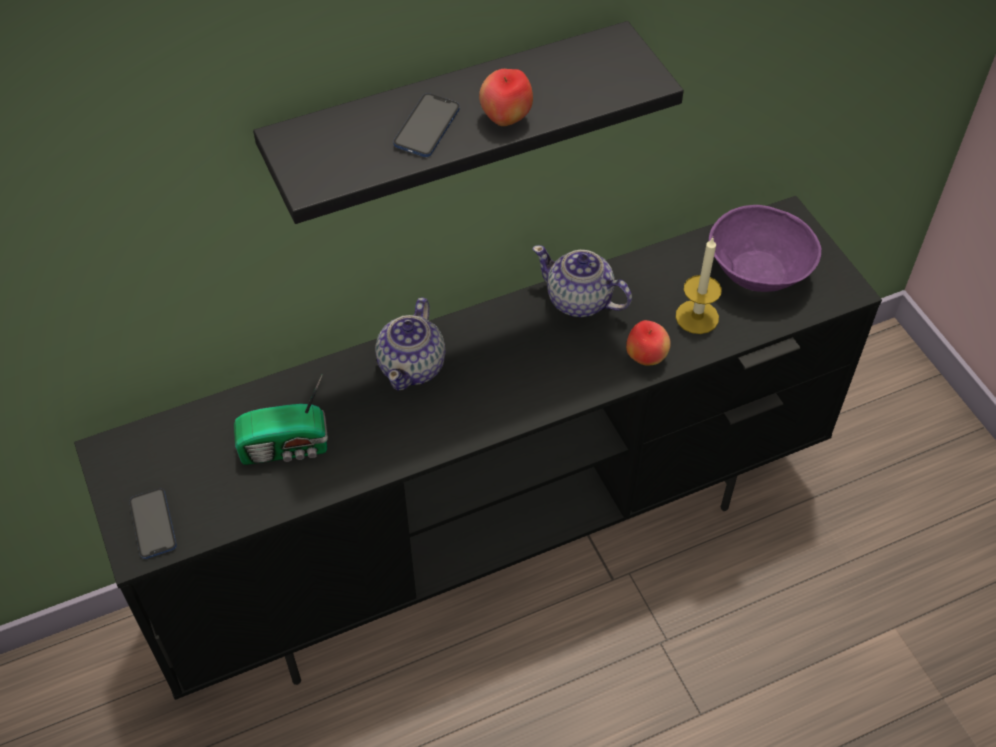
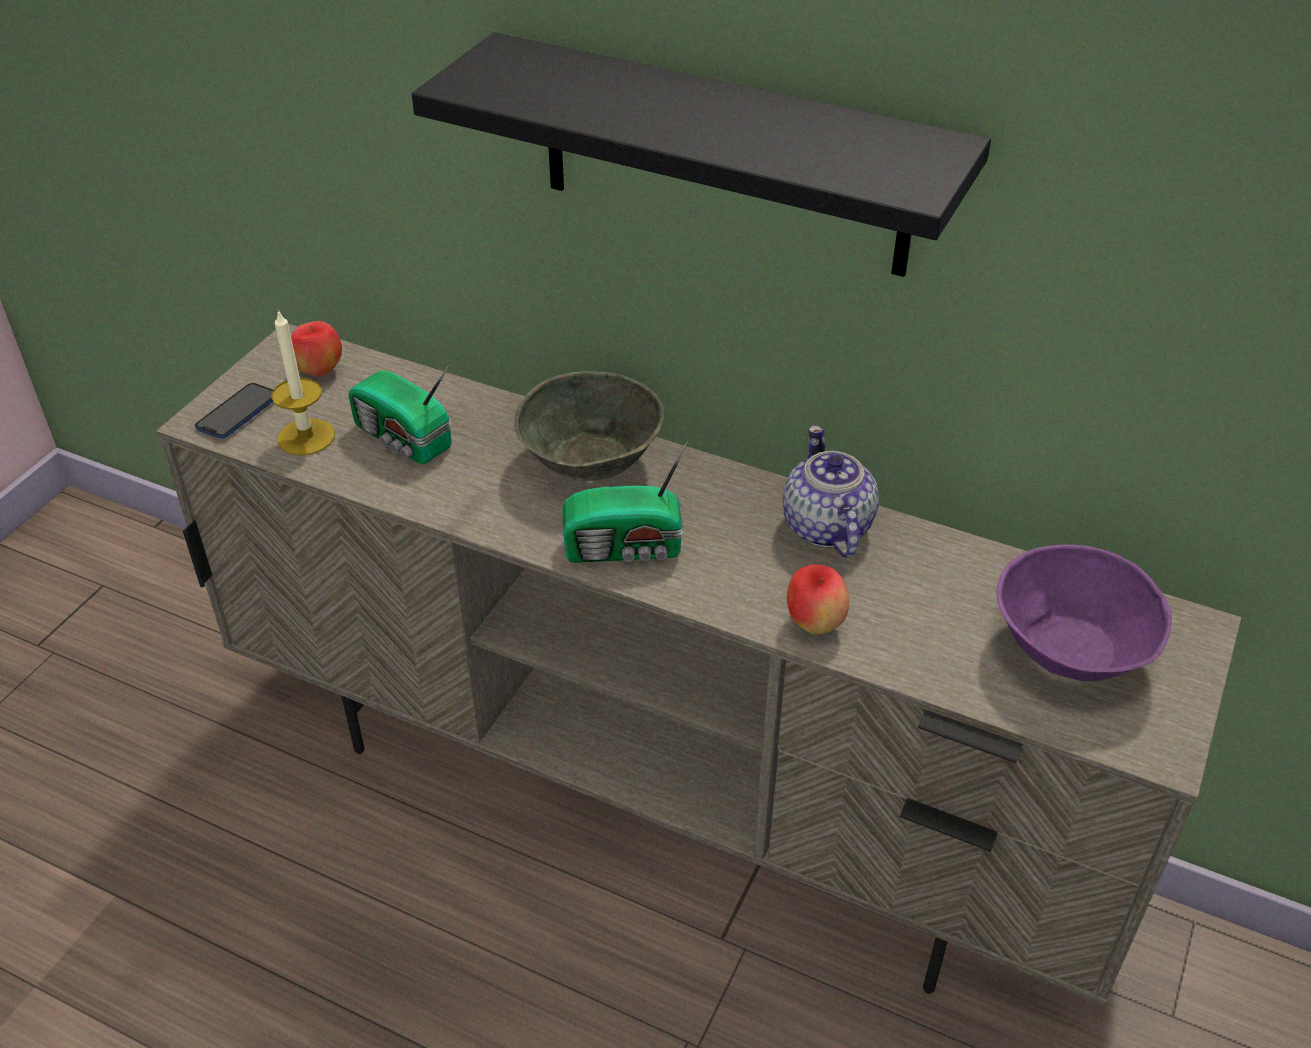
camera: 50 degrees right, 10 degrees down
(413, 366) = (592, 460): teapot -> grey bowl
(427, 127) = (627, 103): phone -> none
(498, 541) = (663, 802): black tv stand -> beige tv stand
(505, 119) = (708, 137): apple -> apple (320, 371)
(506, 400) = (626, 548): none -> radio
(697, 317) = (930, 633): candle -> candle (306, 437)

